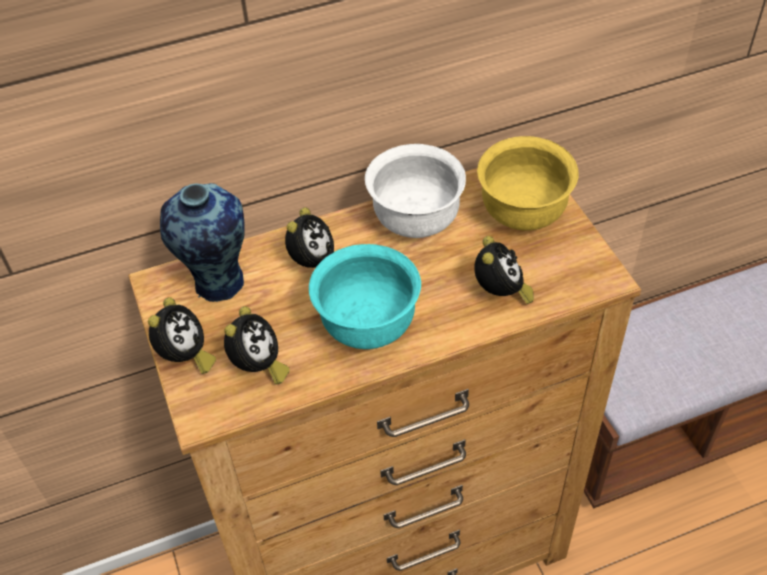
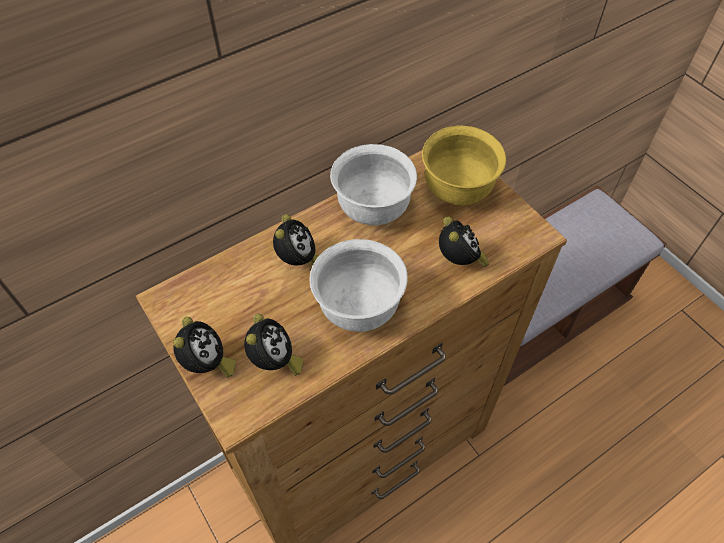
camera: 15 degrees left, 5 degrees up
(217, 284) = (218, 292): vase -> none
(367, 326) = (358, 308): turquoise bowl -> white bowl

